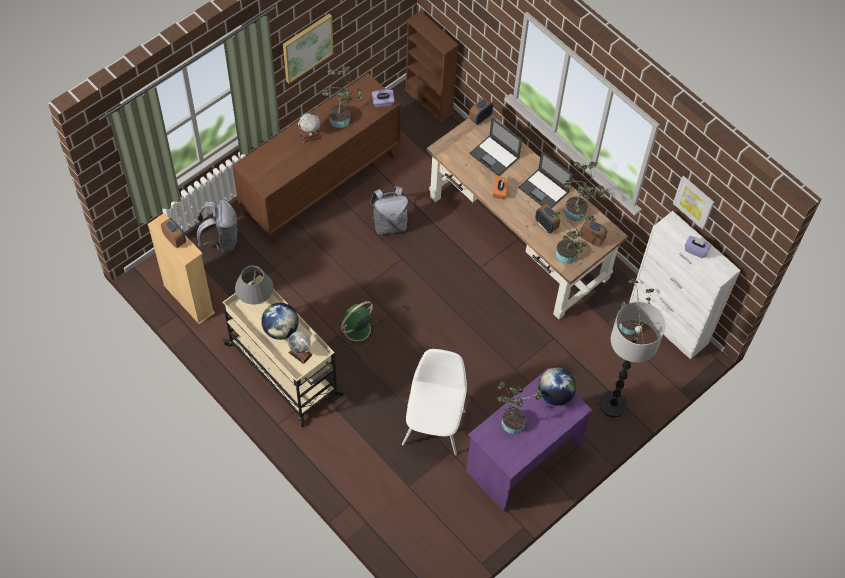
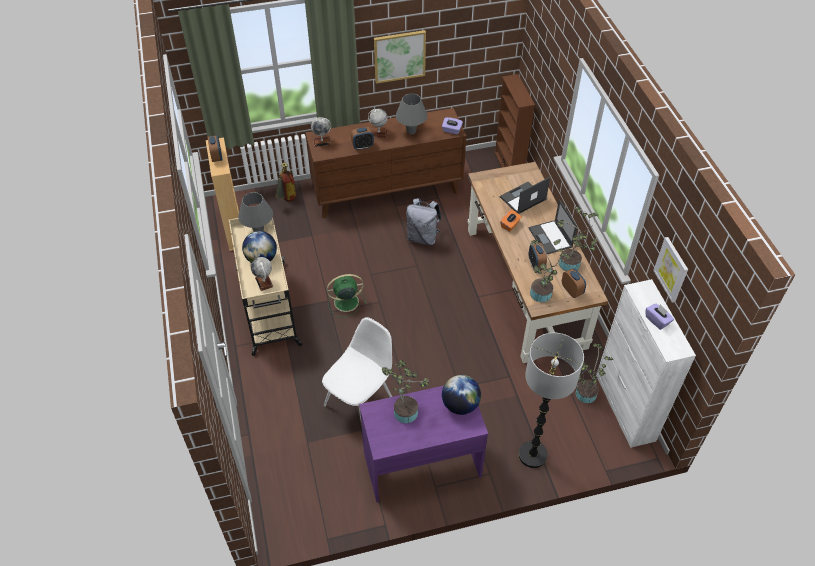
camera: 30 degrees right, 10 degrees down
(221, 240) = (287, 201): grey backpack -> fire extinguisher
(258, 170) = (322, 142): none -> globe
(342, 120) = (411, 131): potted plant -> grey table lamp
(480, 118) = (527, 168): alarm clock -> alarm clock (362, 146)
(495, 156) = (522, 198): laptop -> laptop turned 75 degrees clockwise

